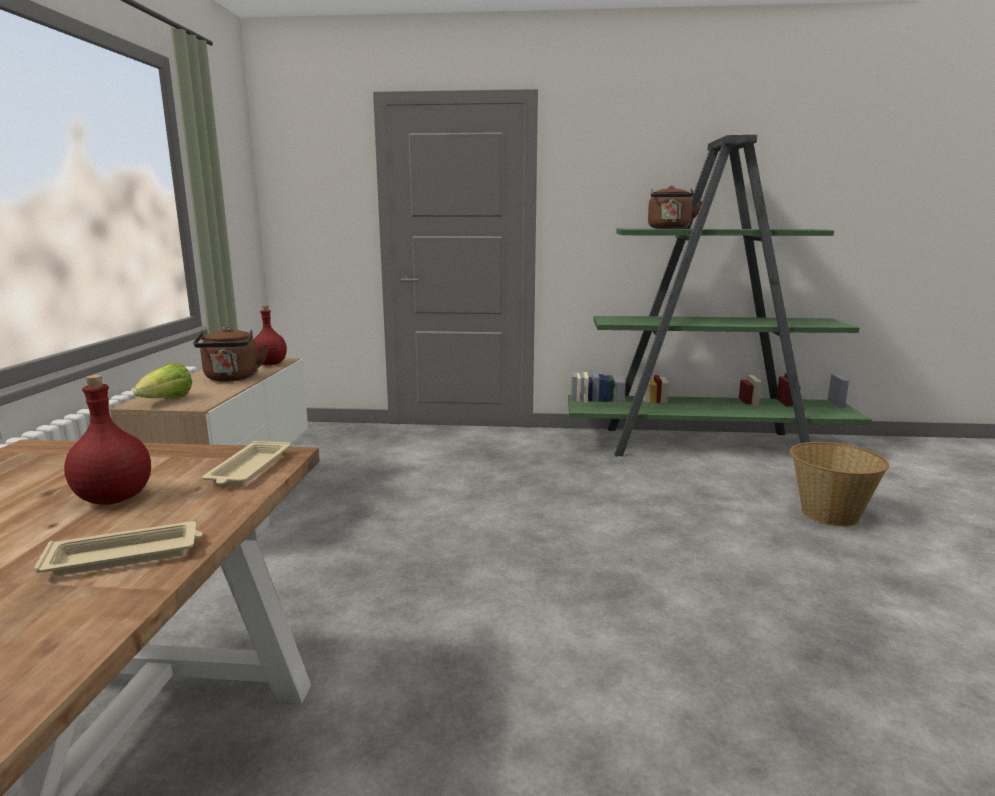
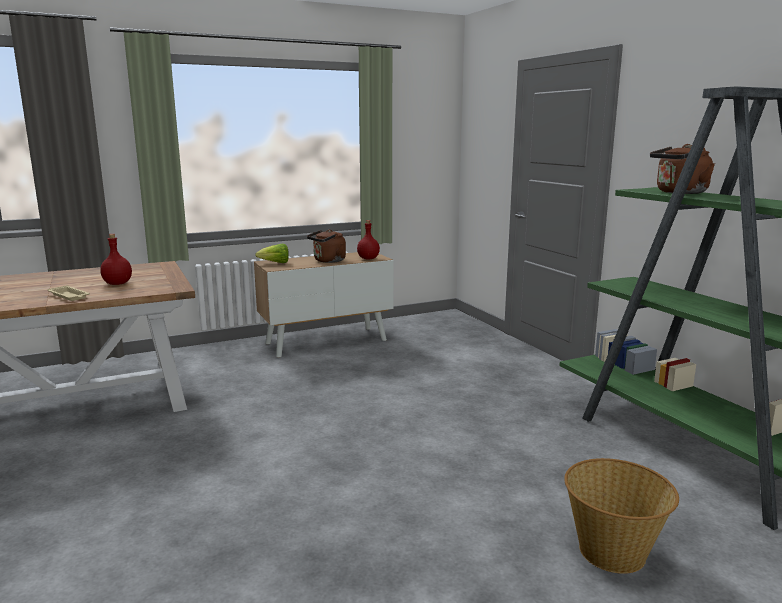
camera: 60 degrees right, 0 degrees up
(248, 469) = (157, 289): beige tray -> none

